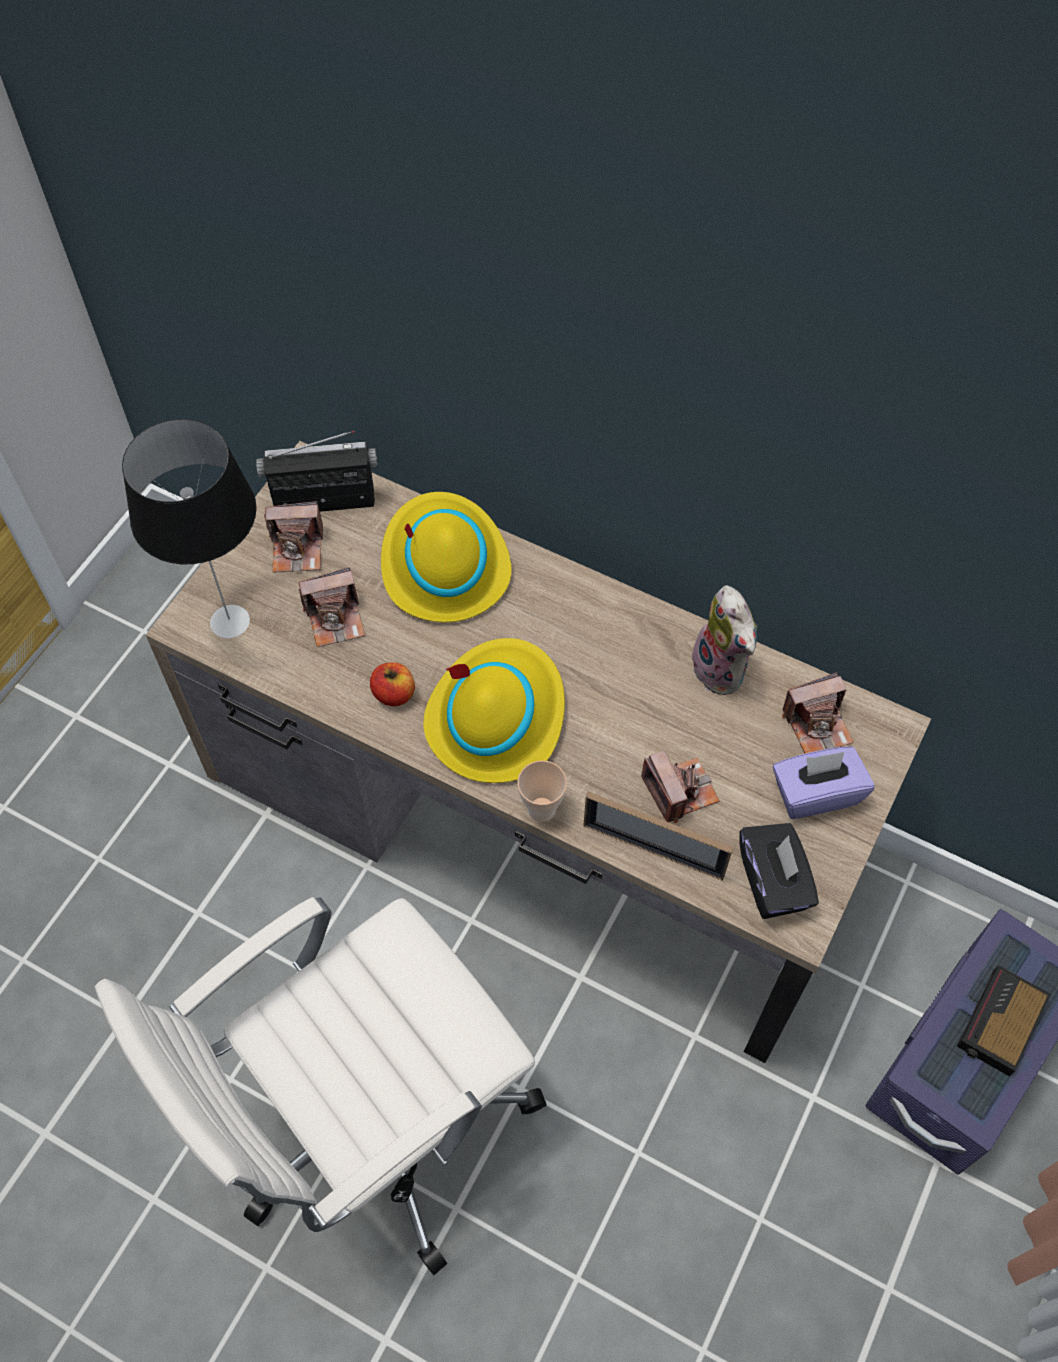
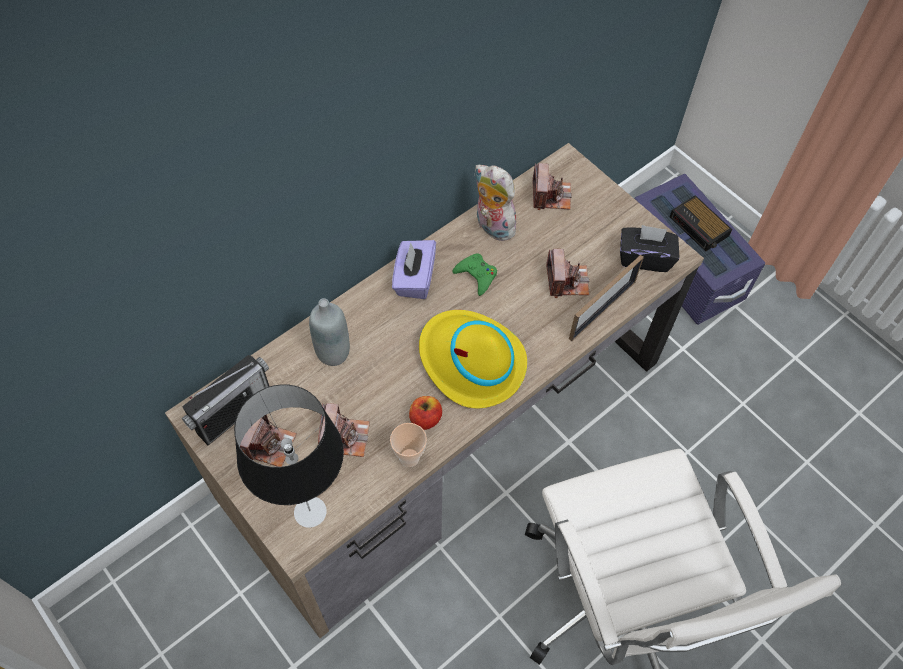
camera: 70 degrees left, 0 degrees up
(324, 501) = (233, 412): radio -> radio turned 150 degrees counterclockwise
(444, 565) = (333, 352): yellow hat -> grey bottle
(541, 809) = (551, 360): cup -> cup (409, 457)
(632, 678) = (476, 275): none -> green game controller
(679, 790) = (567, 281): camera -> camera turned 90 degrees clockwise
(723, 670) = (492, 226): plush toy -> plush toy turned 135 degrees counterclockwise
(815, 793) = (595, 215): purple tissue box -> purple tissue box (414, 279)

